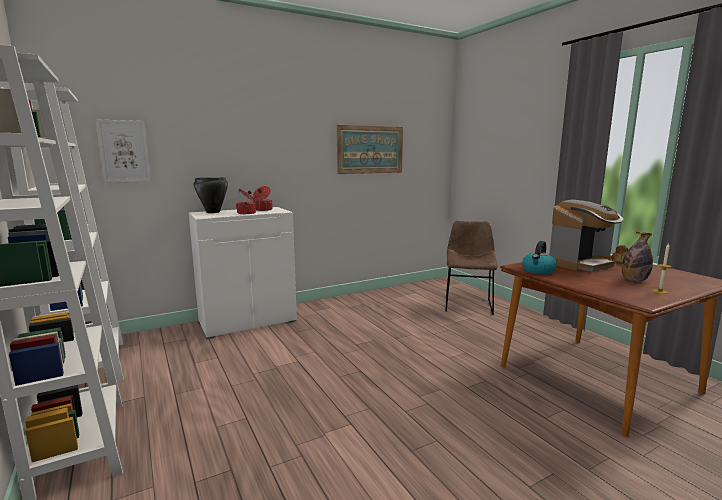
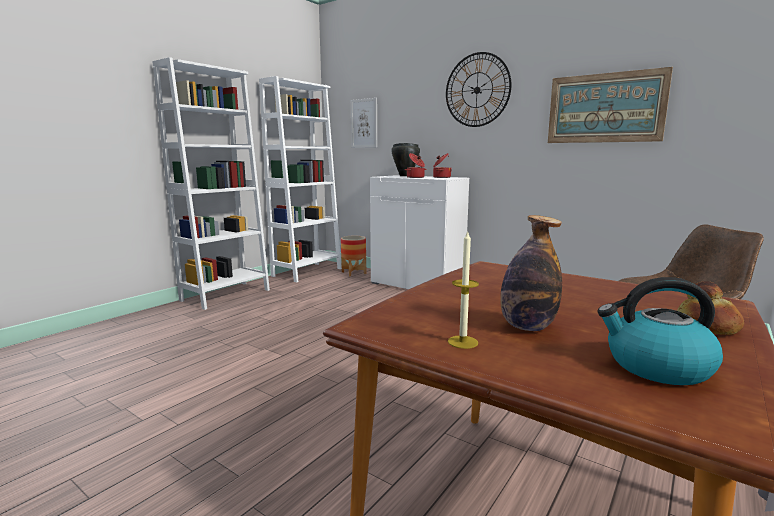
camera: 65 degrees right, 0 degrees up
(154, 340) = (354, 273): none -> planter
(274, 126) = (477, 90): none -> wall clock
(538, 271) = (478, 274): kettle -> kettle (656, 366)
(581, 264) = (590, 295): coffee machine -> none

